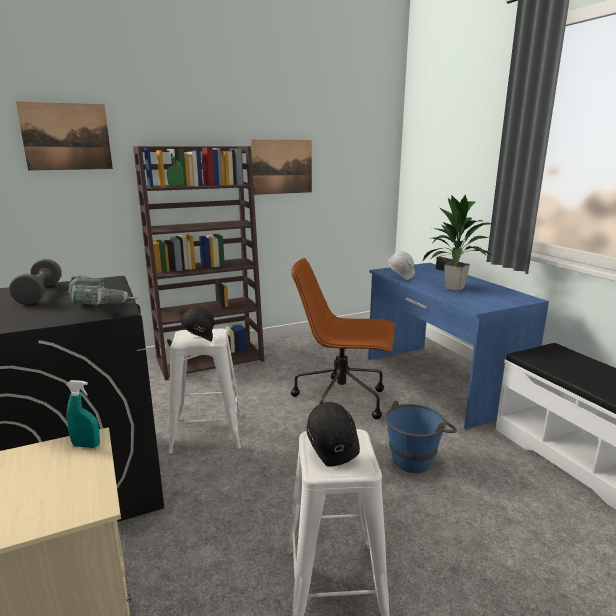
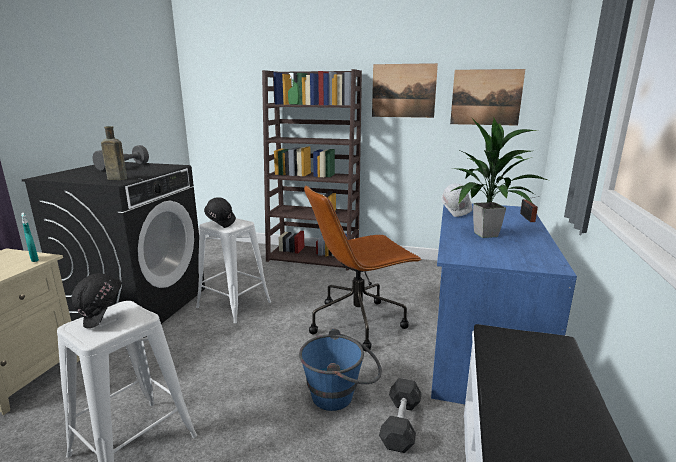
camera: 40 degrees right, 0 degrees up
(66, 137) = (232, 65): picture -> picture (486, 97)
(101, 308) = (116, 179): power drill -> brown bottle
(342, 400) = (359, 322): brown office chair -> brown office chair turned 75 degrees counterclockwise
(475, 454) = (400, 424): none -> grey dumbbell

